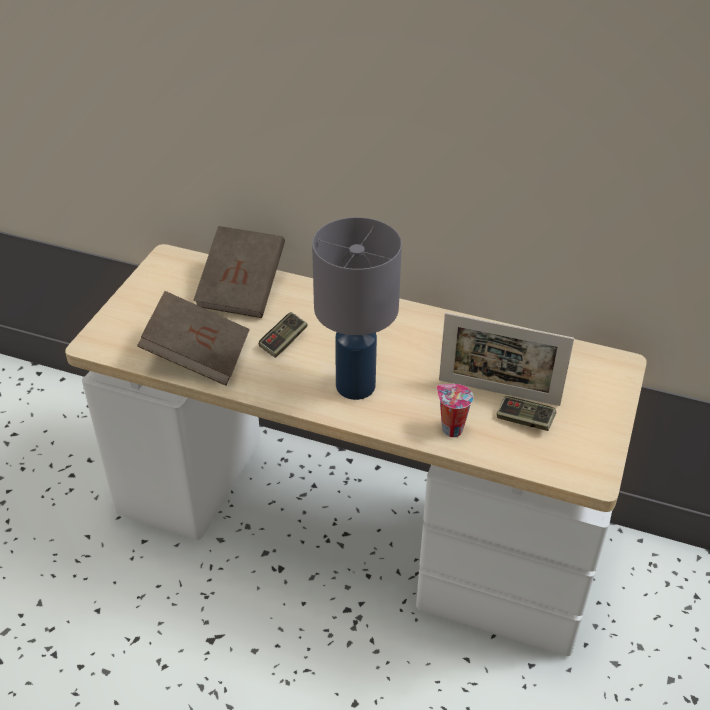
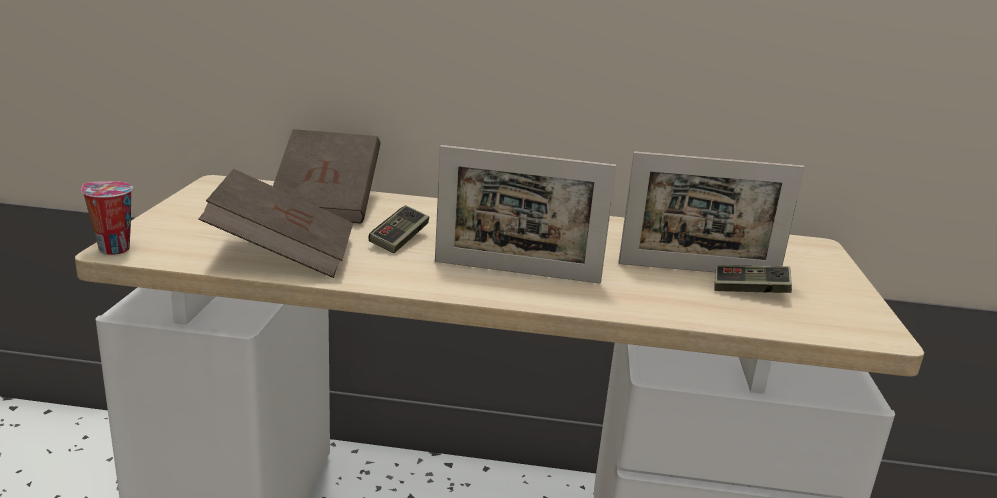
camera: 15 degrees left, 20 degrees down
(356, 386) = (516, 272): grey table lamp -> picture frame
(450, 429) = (664, 303): cup -> cup (112, 249)

